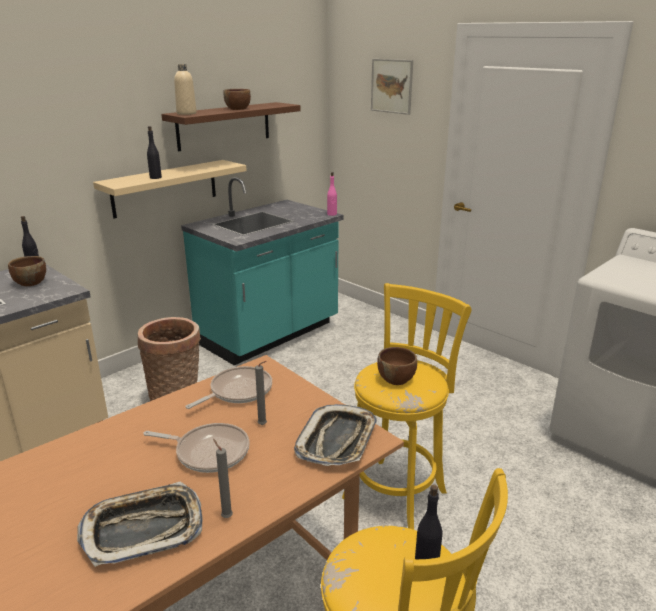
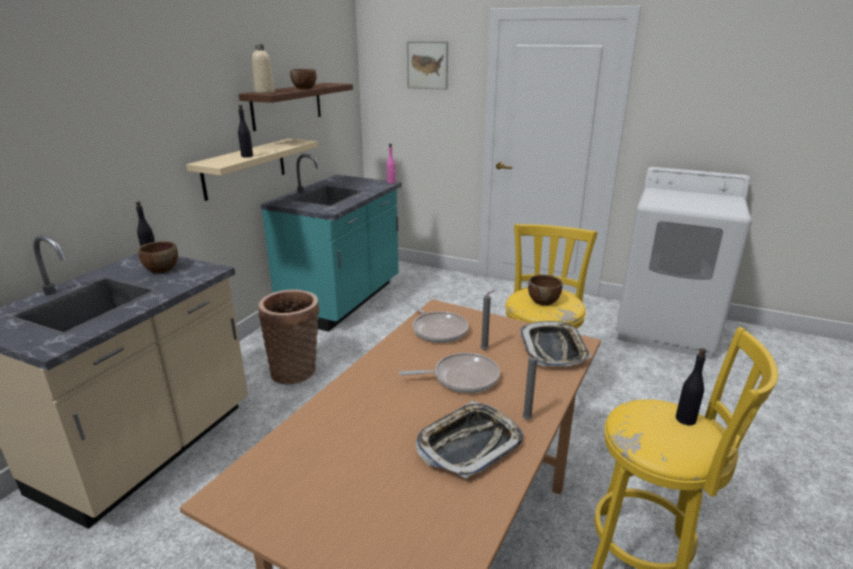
camera: 20 degrees left, 0 degrees up
(238, 391) = (438, 329): frying pan -> frying pan turned 120 degrees clockwise

